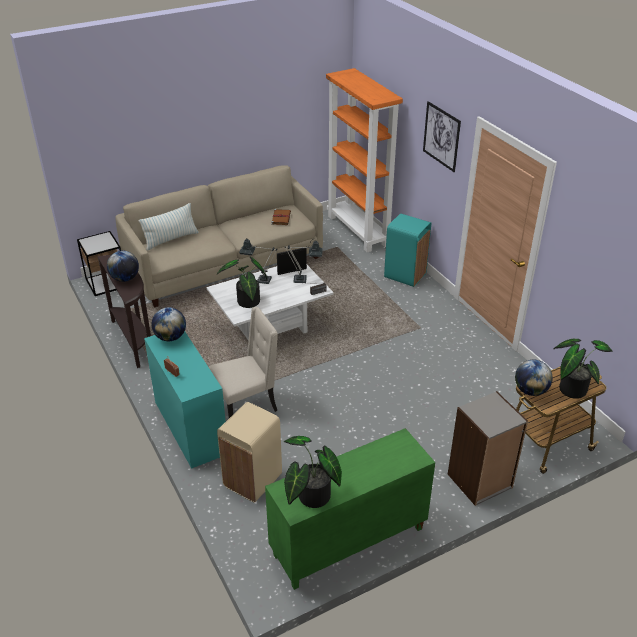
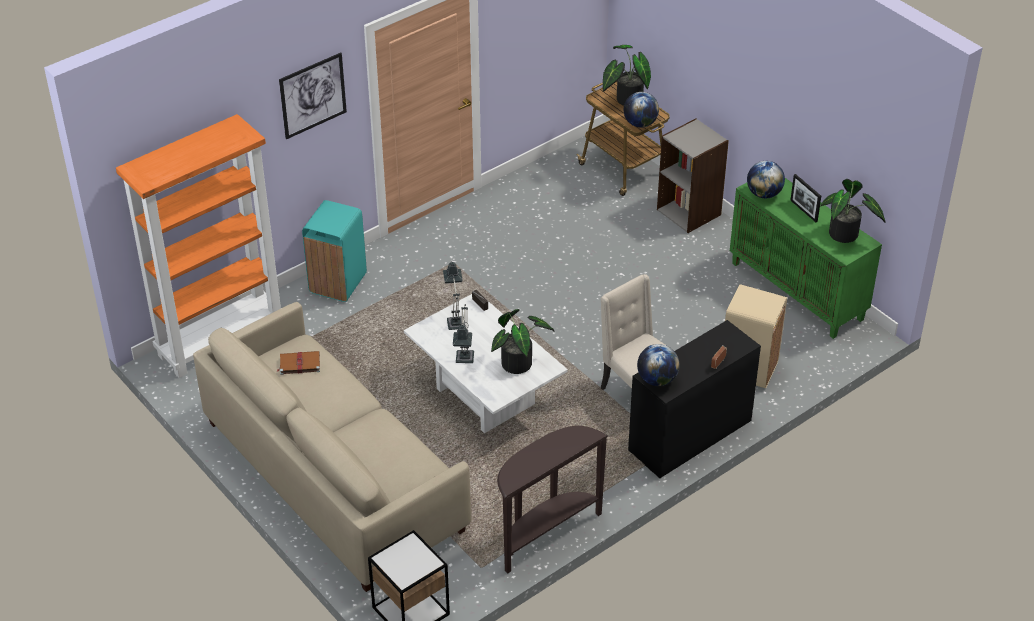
camera: 100 degrees left, 5 degrees up
(125, 279) = (555, 448): globe -> globe (764, 194)
(171, 239) = (379, 477): pillow -> none
(190, 427) = (690, 436): turquoise desk -> black desk
(292, 271) = (437, 334): picture frame -> picture frame (803, 211)

